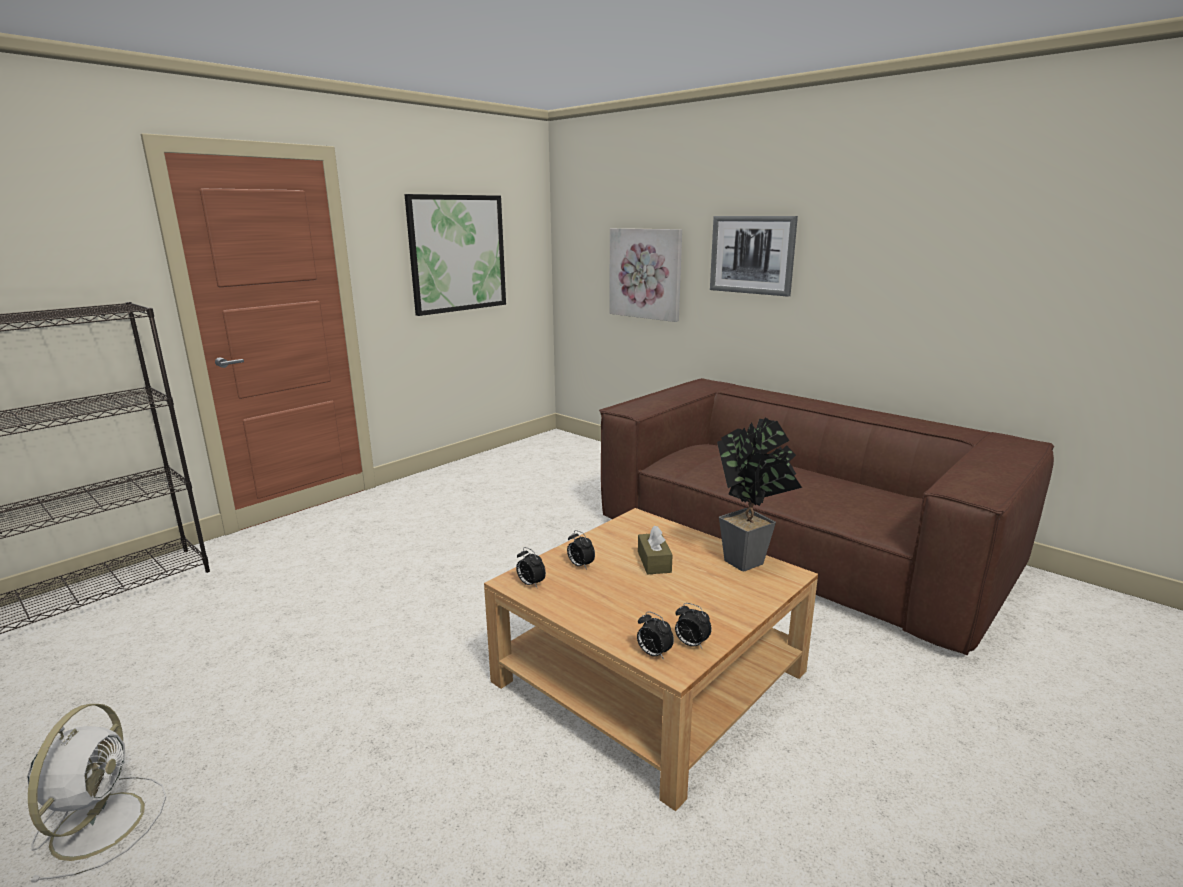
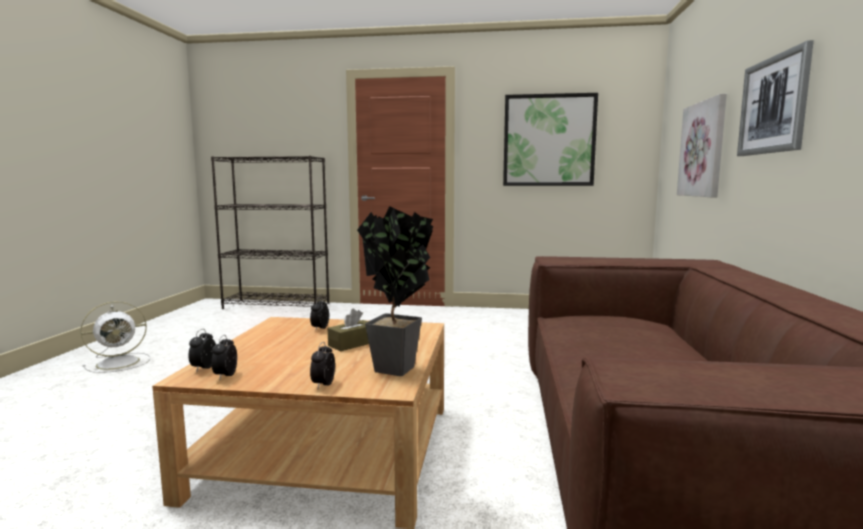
camera: 55 degrees right, 10 degrees down
(530, 584) = (279, 324): alarm clock -> alarm clock (323, 385)

